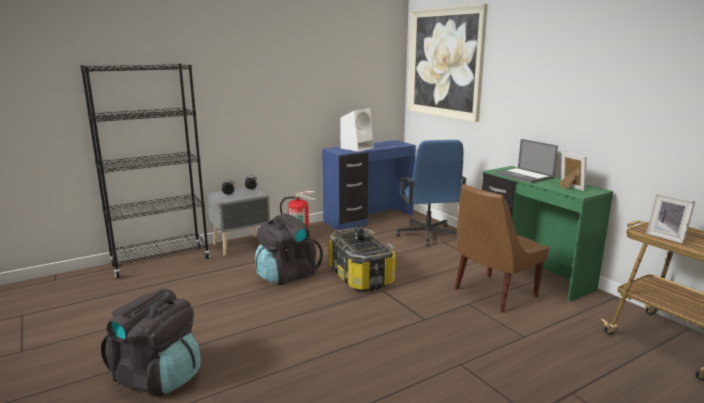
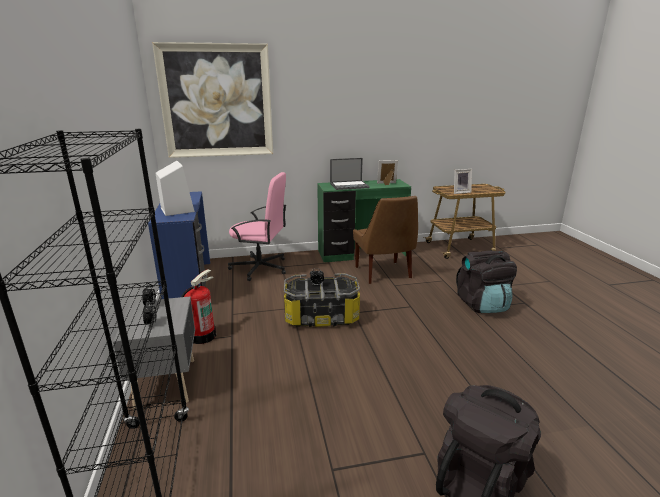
camera: 70 degrees left, 5 degrees up
(286, 275) = (288, 358): black backpack -> black backpack (482, 304)
(427, 234) = (260, 268): blue office chair -> pink office chair

